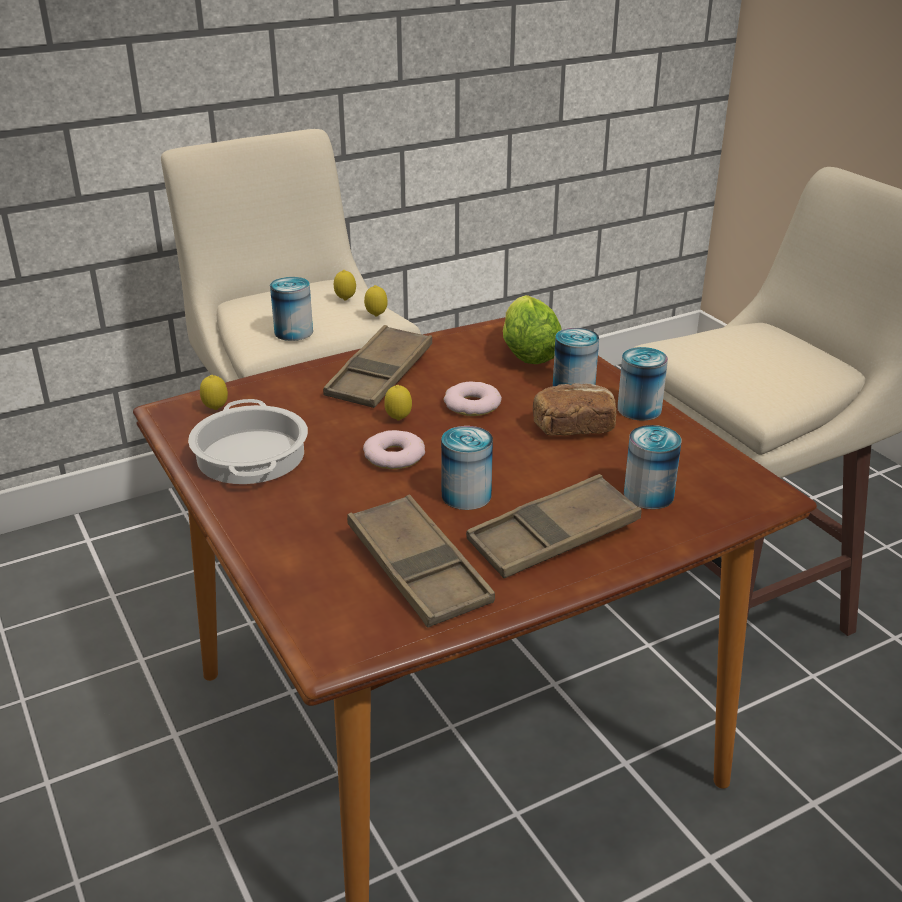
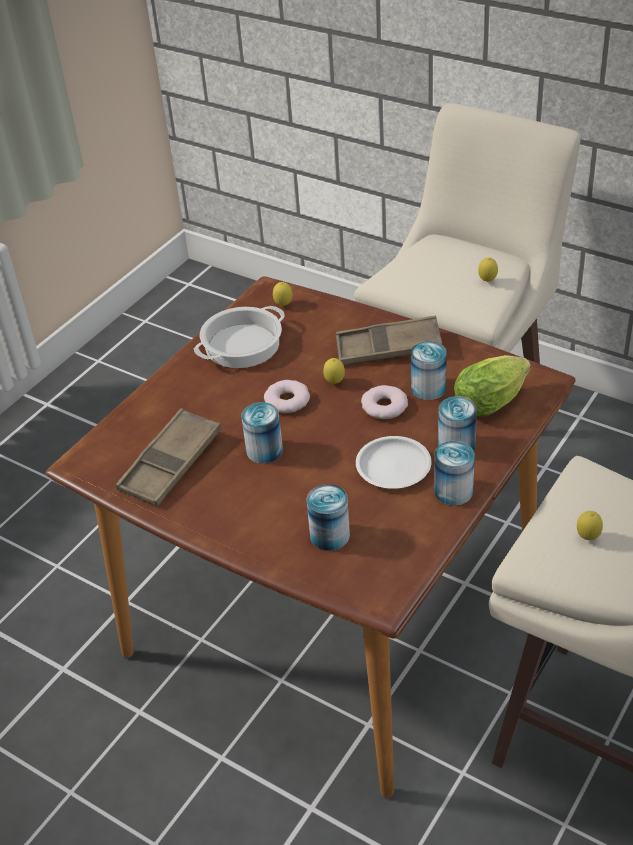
camera: 65 degrees right, 10 degrees up
(293, 332) = (413, 284): can -> can (428, 388)
(376, 316) = (477, 306): lemon -> lemon (588, 538)
(553, 536) = (244, 507): brown tray -> none
(573, 427) = (394, 467): bread -> white plate

